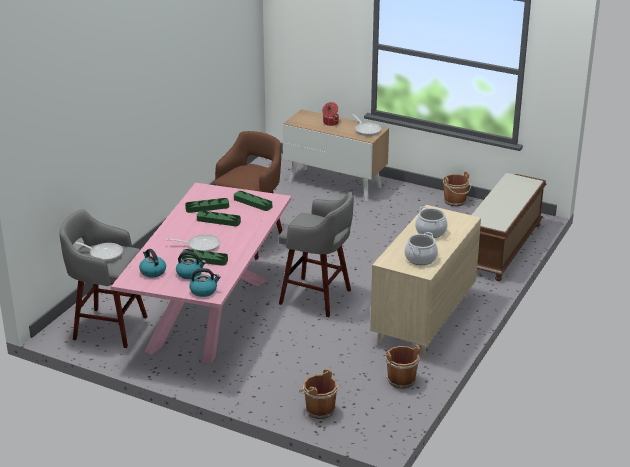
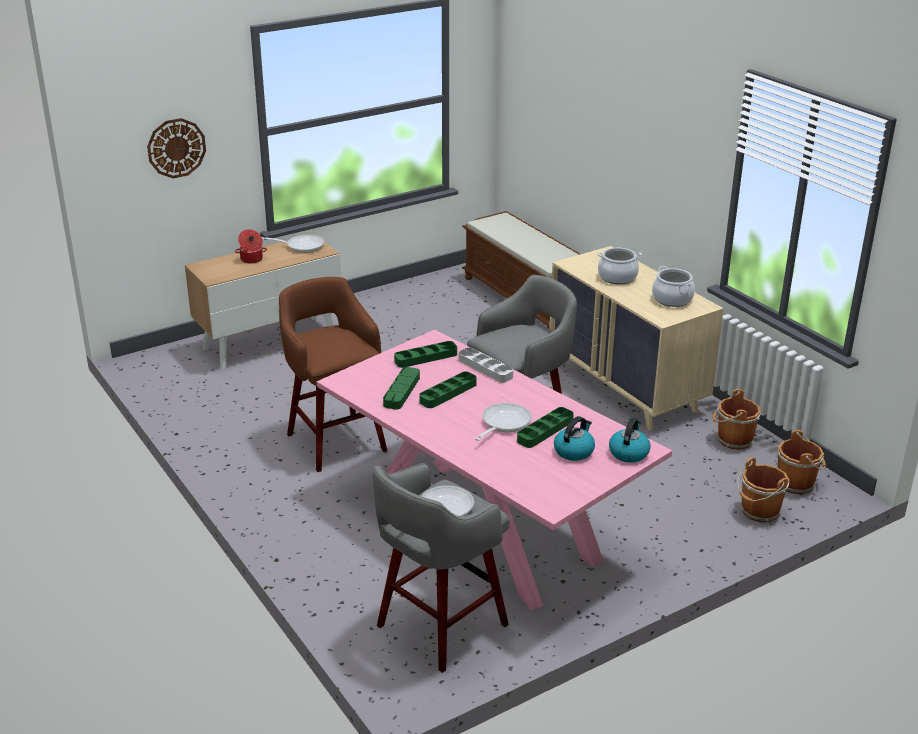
camera: 60 degrees left, 0 degrees up
(152, 271) = (542, 478): kettle -> none
(259, 223) = (485, 368): none -> grey tray
(318, 34) = (176, 148): none -> wall clock
(455, 201) = (403, 290): brown bucket -> brown bucket (797, 483)

